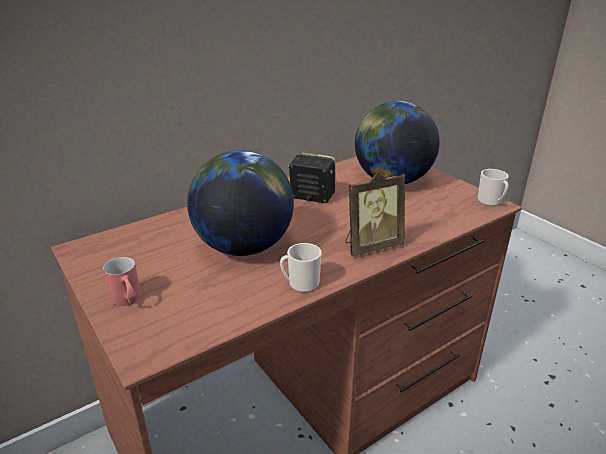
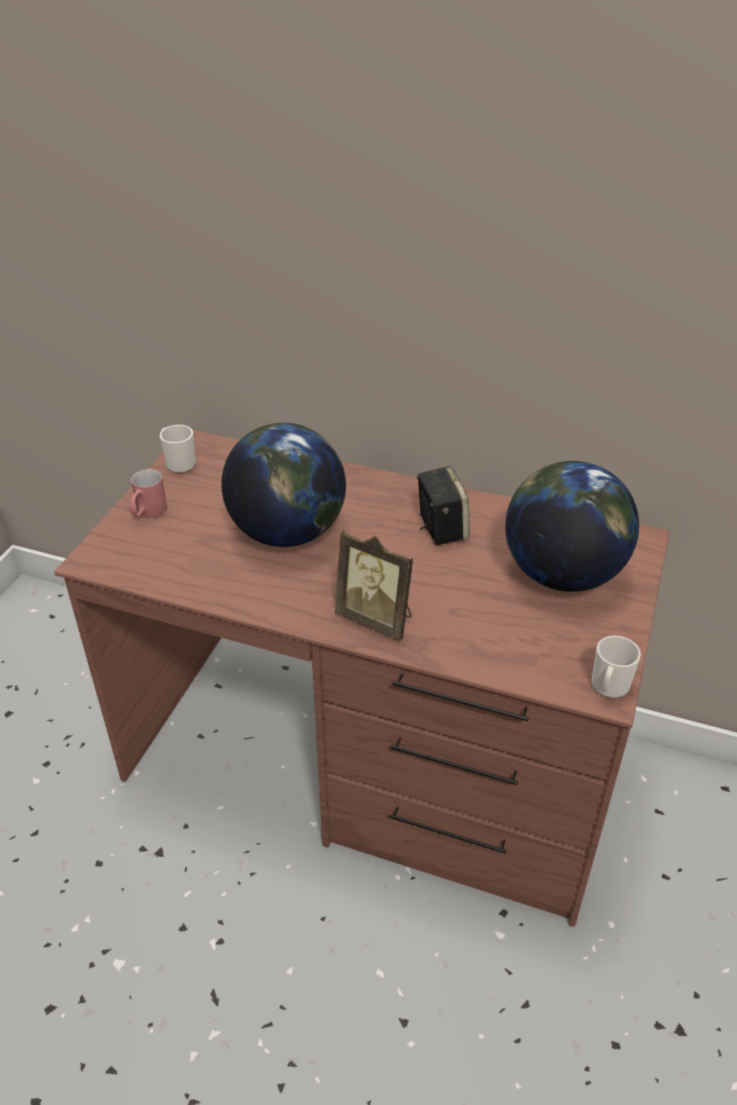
camera: 55 degrees right, 10 degrees up
(300, 284) = (257, 599): mug -> mug (178, 463)

